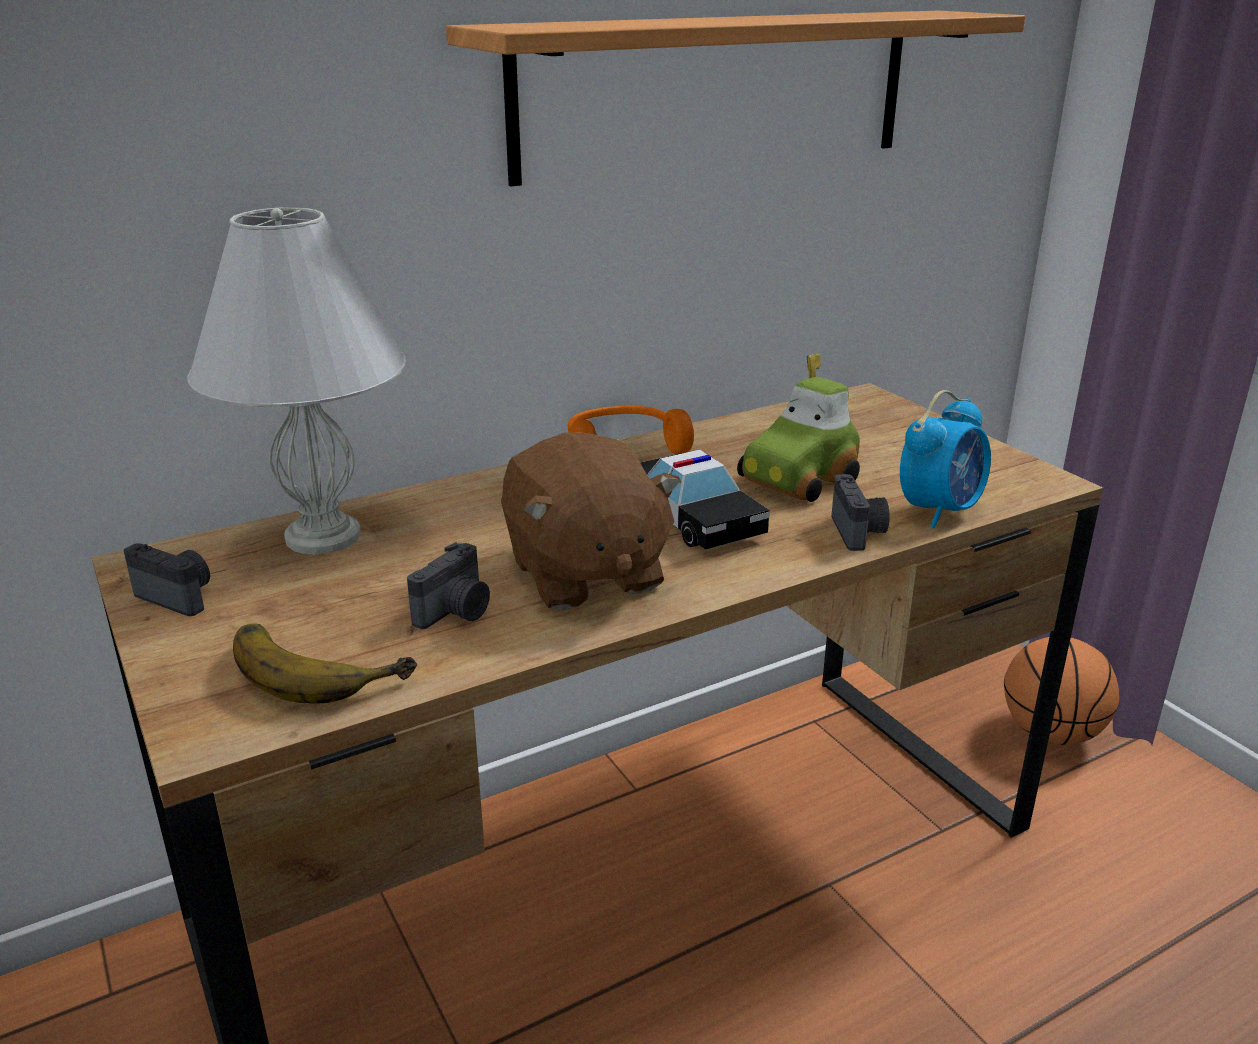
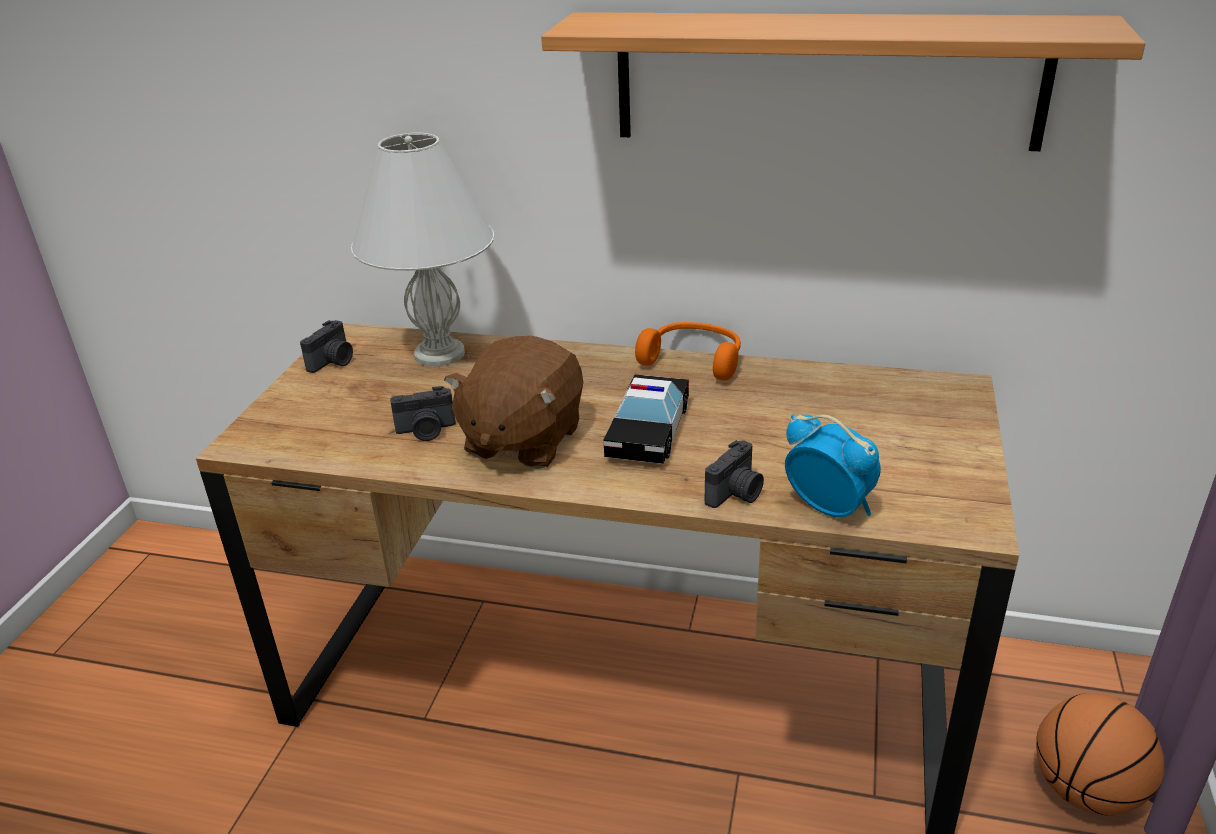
camera: 45 degrees right, 5 degrees up
(179, 596) = (333, 362): camera -> camera turned 45 degrees clockwise
(320, 664) = (329, 430): banana -> none
(799, 480) = (769, 436): toy car -> none
(940, 511) = (829, 507): alarm clock -> alarm clock turned 135 degrees counterclockwise

